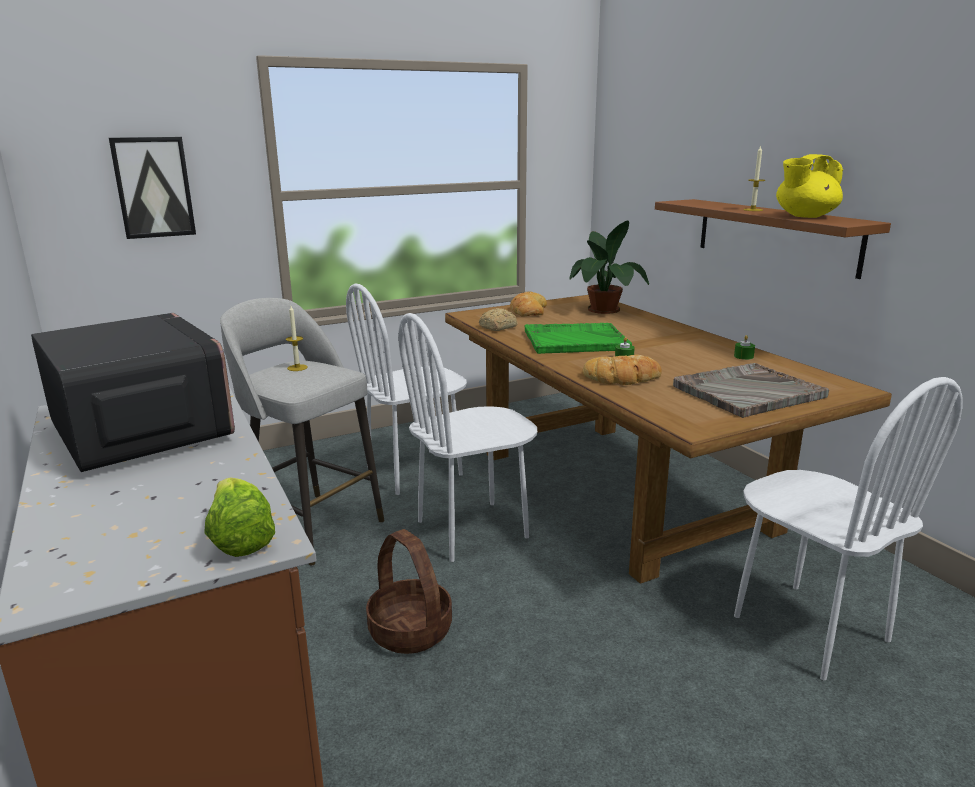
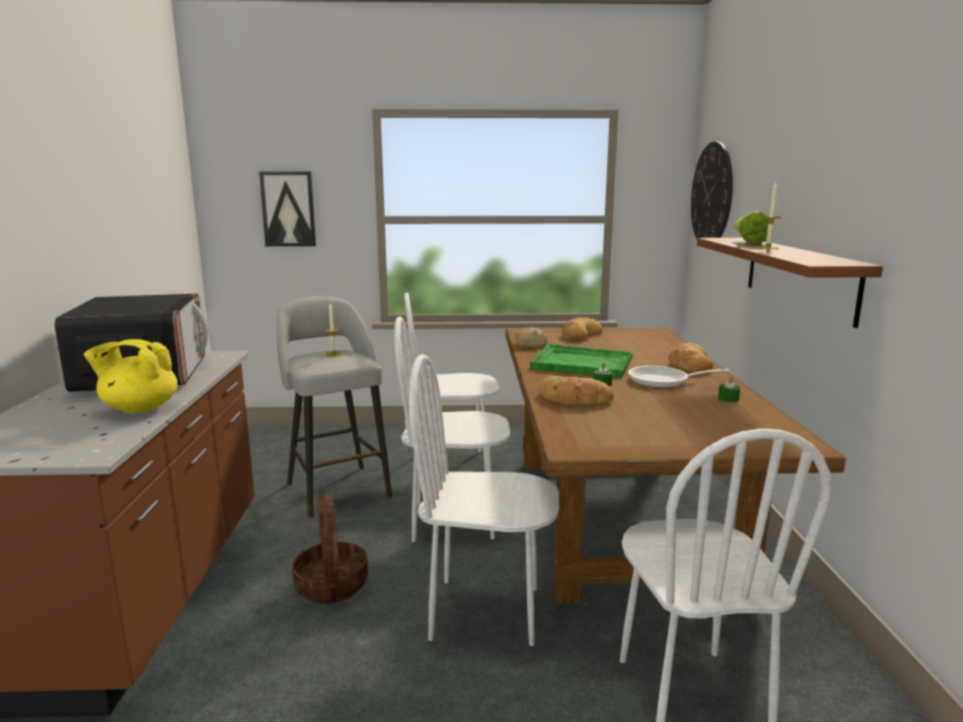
camera: 25 degrees right, 5 degrees down
(240, 539) = (82, 448): lettuce -> lettuce (748, 243)
(586, 609) = (485, 611): none -> white chair
(604, 310) = (652, 342): potted plant -> none
(632, 156) = (711, 195): none -> wall clock
(667, 328) = (689, 364): none -> bread
(670, 347) = (663, 381): none -> frying pan
(747, 392) = (677, 429): grey tray -> none
(804, 216) = (801, 255): yellow teapot -> yellow teapot (139, 408)

